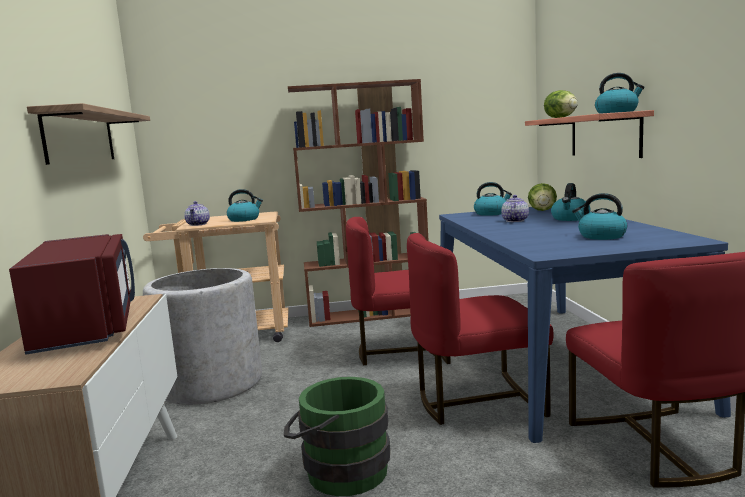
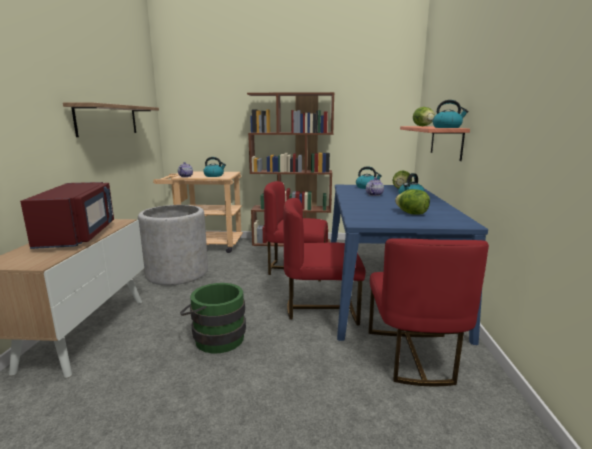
camera: 10 degrees right, 5 degrees up
(601, 236) = (411, 213): kettle -> lettuce

